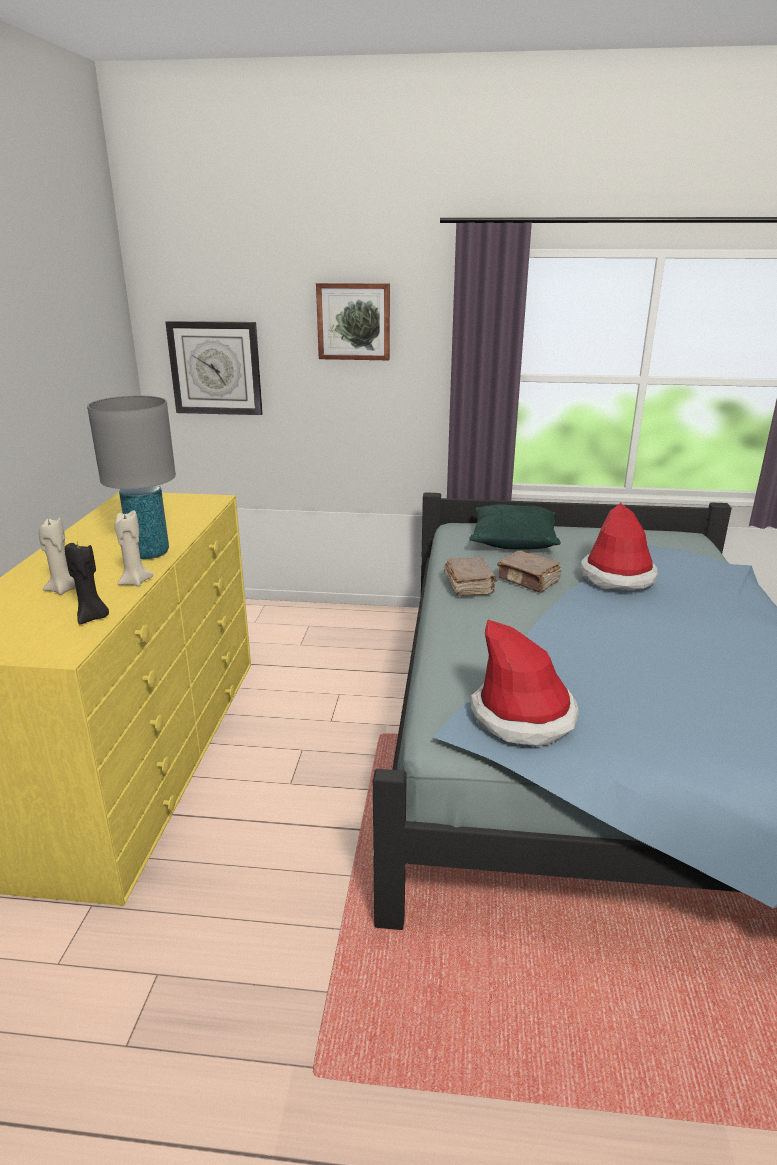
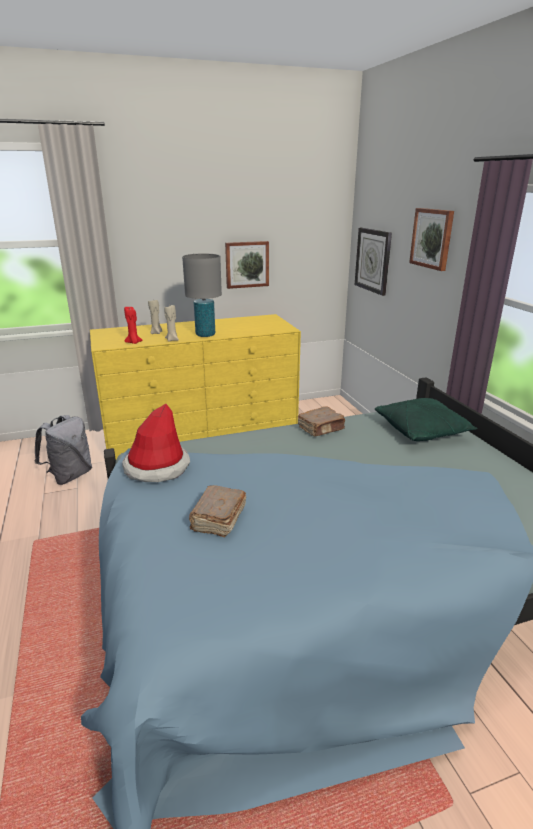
camera: 65 degrees right, 0 degrees up
(48, 414) = (247, 264): none -> picture
(92, 618) = (134, 342): black candle -> red candle
(92, 983) = (70, 476): none -> grey backpack
(528, 581) = (354, 447): brown book -> brown book (218, 519)
(617, 577) = (397, 477): hat -> none

